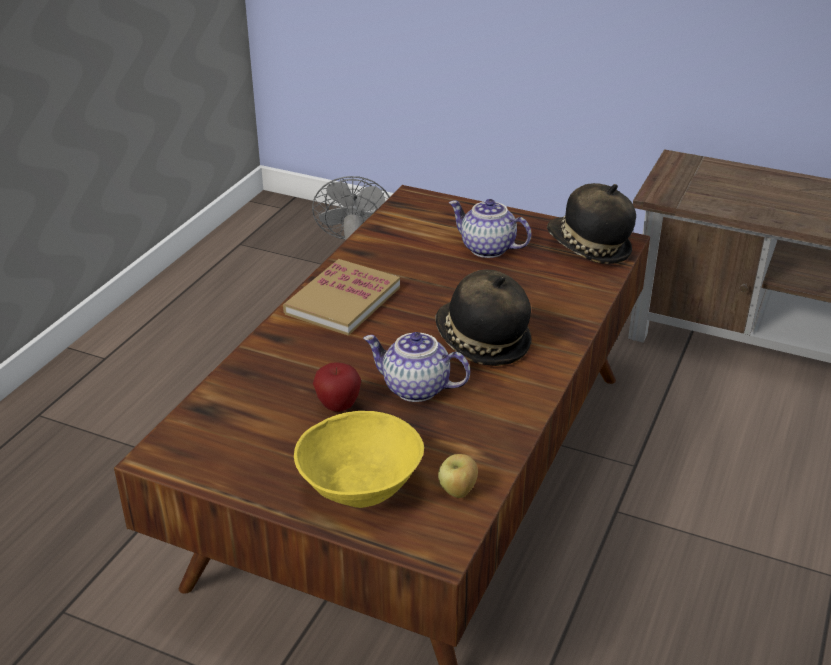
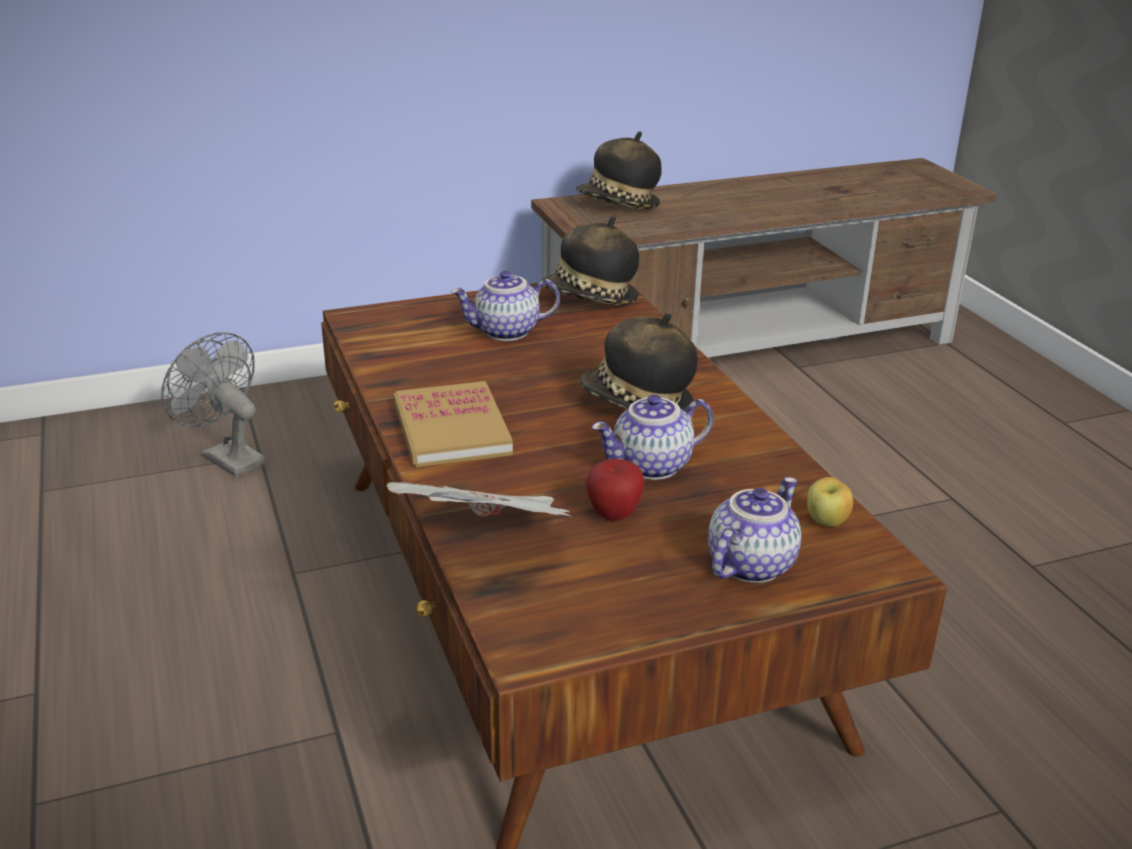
camera: 45 degrees left, 5 degrees down
(248, 380) = (488, 539): none -> newspaper
(359, 485) = (749, 564): yellow bowl -> teapot
(727, 178) = (618, 205): none -> hat

